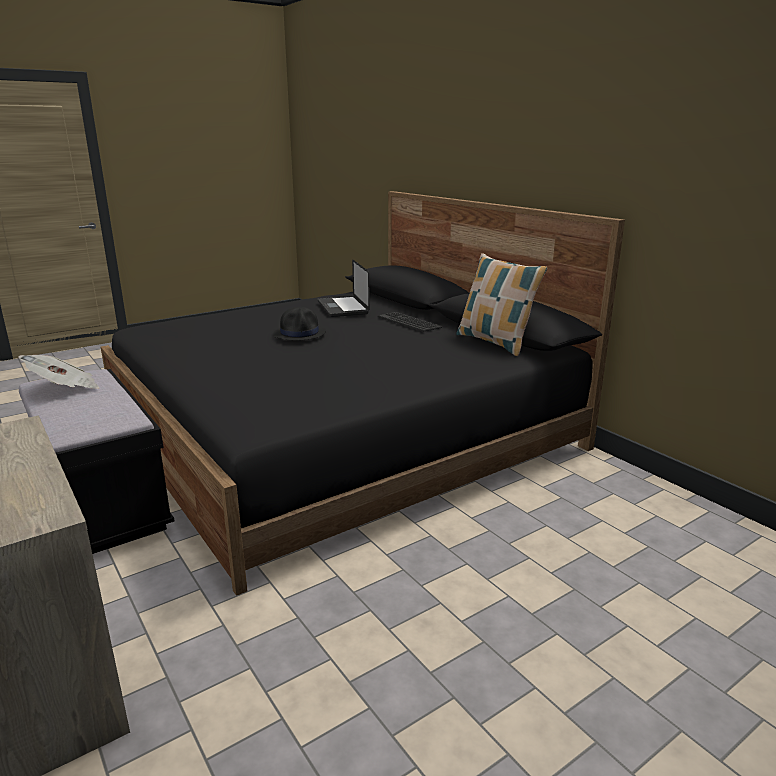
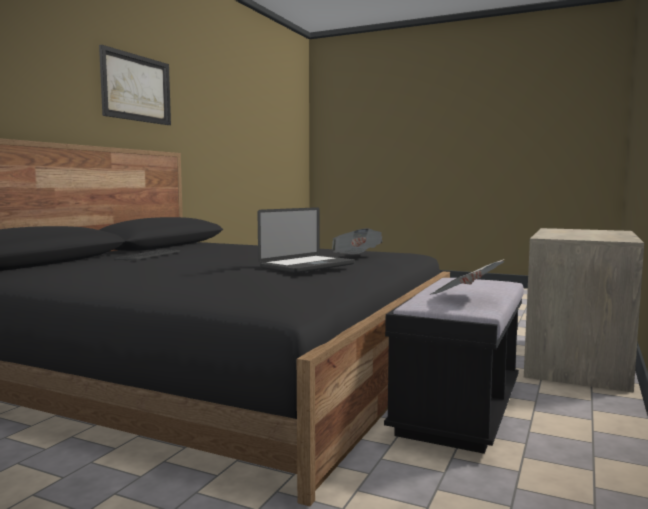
camera: 120 degrees left, 15 degrees down
(268, 385) = (356, 257): none -> newspaper
(300, 333) = (232, 262): black hat -> none
(342, 308) = (105, 267): laptop -> laptop (307, 266)
(495, 343) = (192, 245): pillow -> none
(577, 125) = (136, 88): none -> picture

